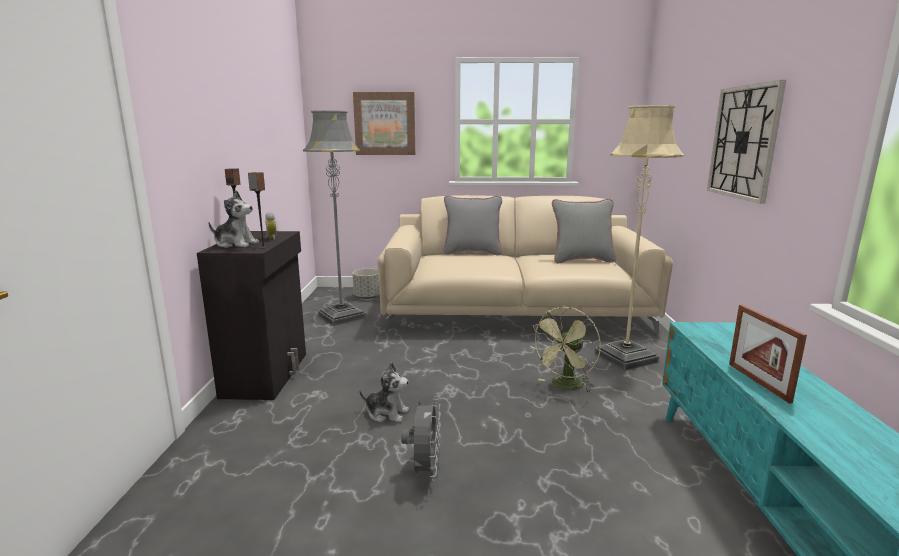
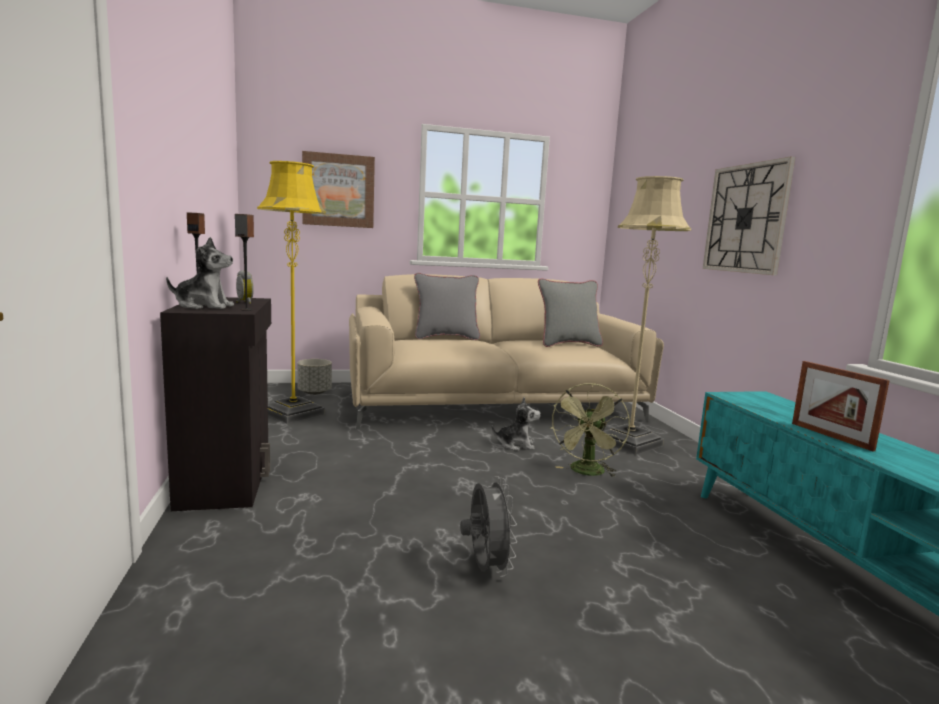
camera: 15 degrees left, 5 degrees down
(342, 317) = (293, 413): grey floor lamp -> yellow floor lamp
(386, 413) = (405, 512): plush toy -> plush toy (515, 445)

